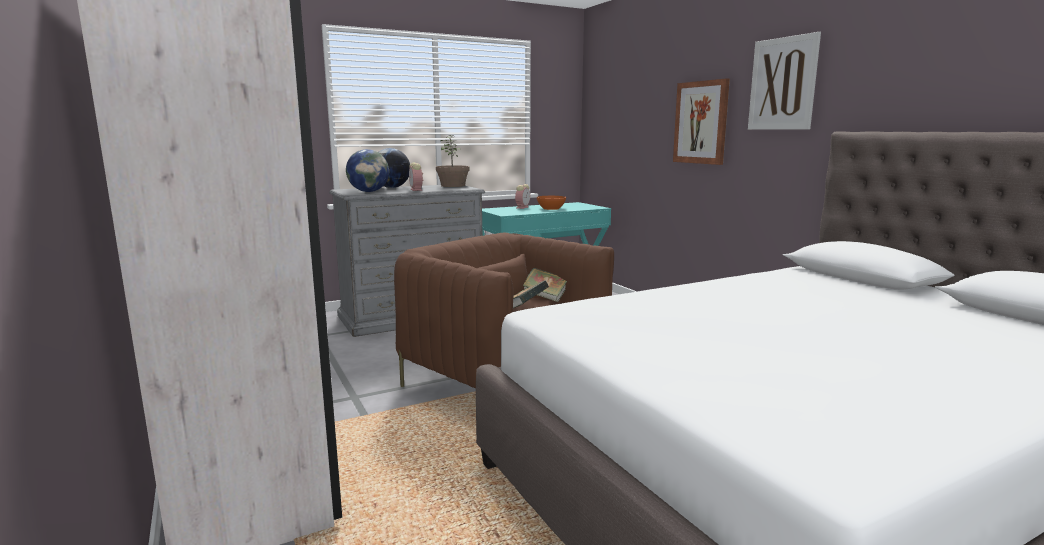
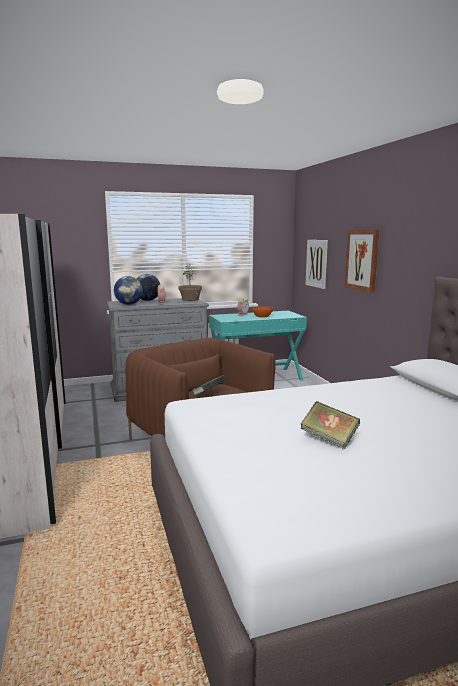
camera: 10 degrees right, 0 degrees up
(545, 297) = (230, 385): book -> book (329, 439)
(782, 84) = (410, 237): picture -> picture (316, 263)

